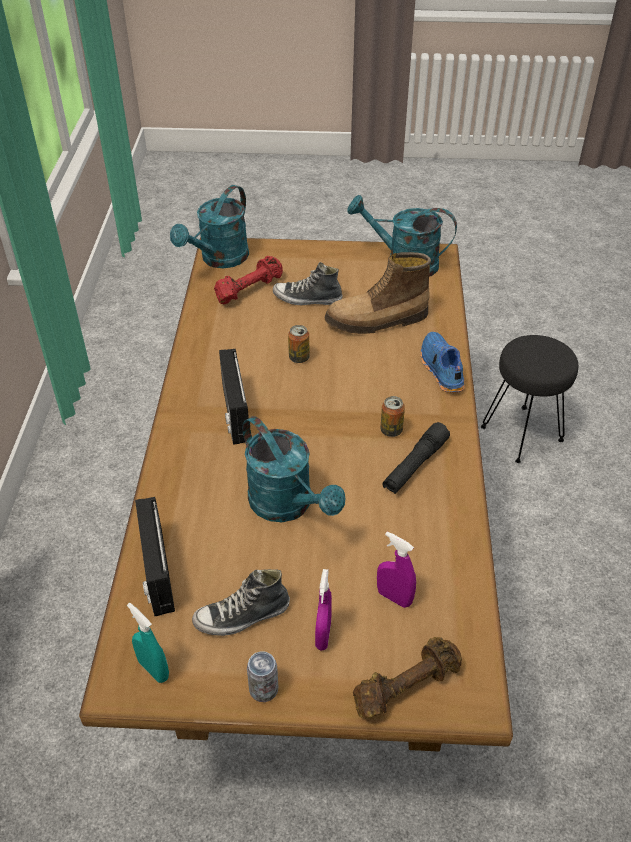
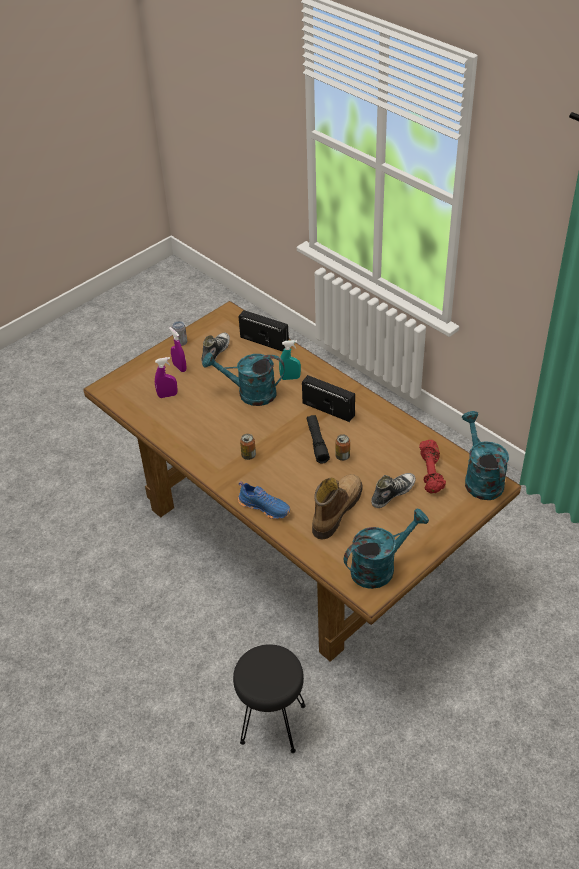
camera: 135 degrees right, 0 degrees up
(153, 669) = (223, 322): turquoise spray bottle -> turquoise spray bottle (290, 378)
(405, 686) = (133, 375): brown dumbbell -> none
(415, 465) = (218, 448): black flashlight -> black flashlight (317, 442)

